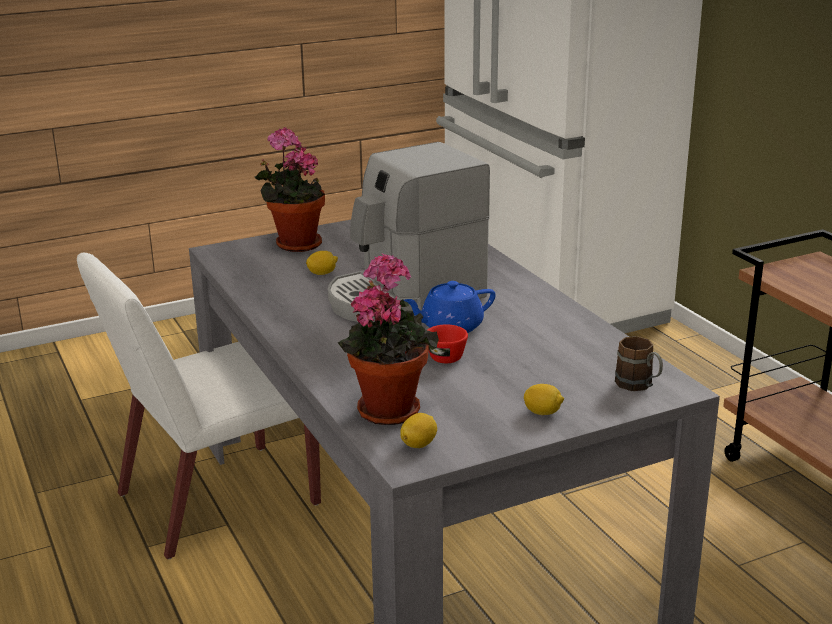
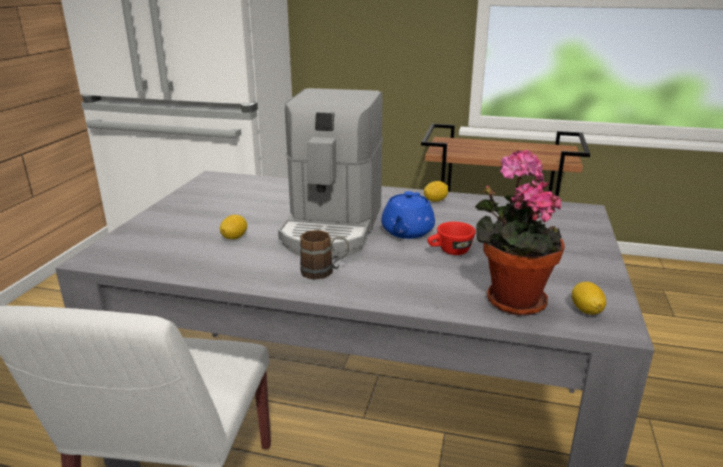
camera: 50 degrees left, 0 degrees up
(294, 244) = (160, 227): potted plant -> none
(543, 412) = (577, 253): lemon -> lemon (435, 200)
(639, 386) = (570, 216): brown mug -> brown mug (324, 272)

